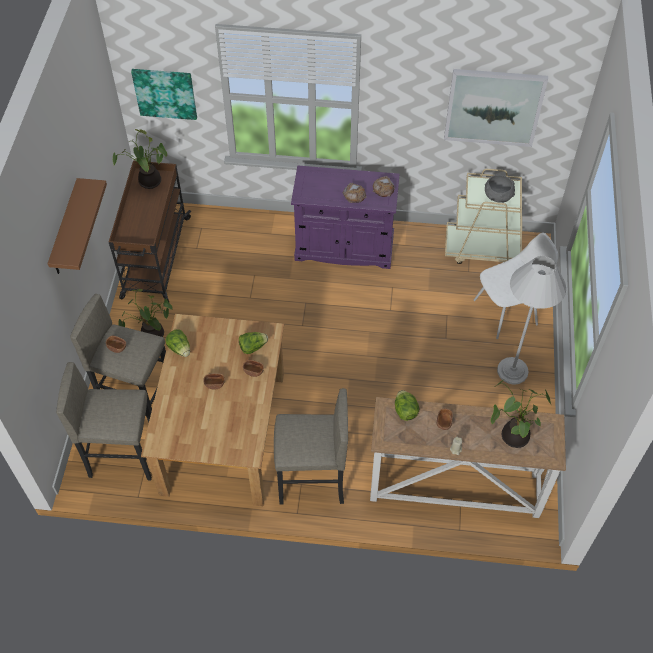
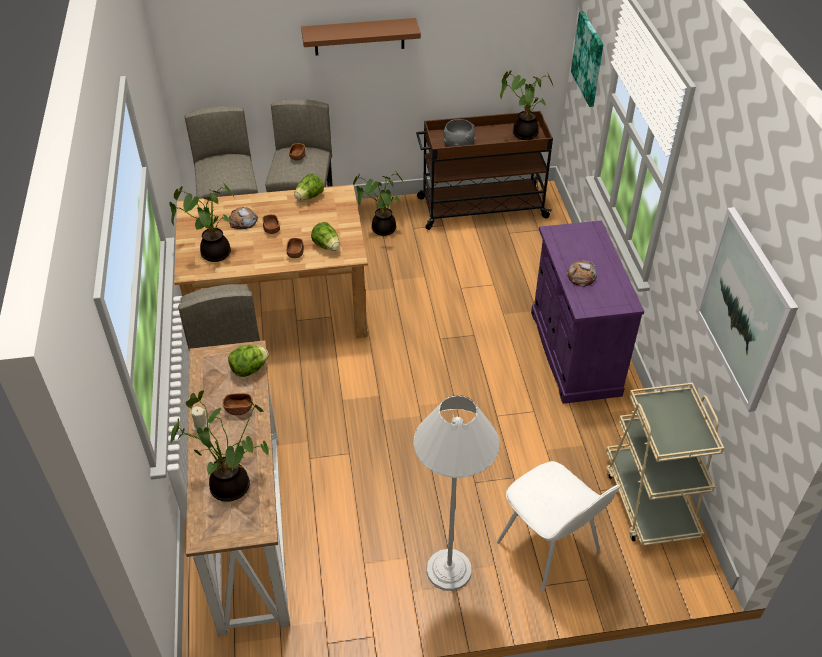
camera: 75 degrees right, 10 degrees down
(230, 433) = (213, 253): none -> potted plant
(383, 188) = (607, 300): bread -> bread (243, 221)
(498, 194) = (676, 429): grey bowl -> grey bowl (459, 142)

